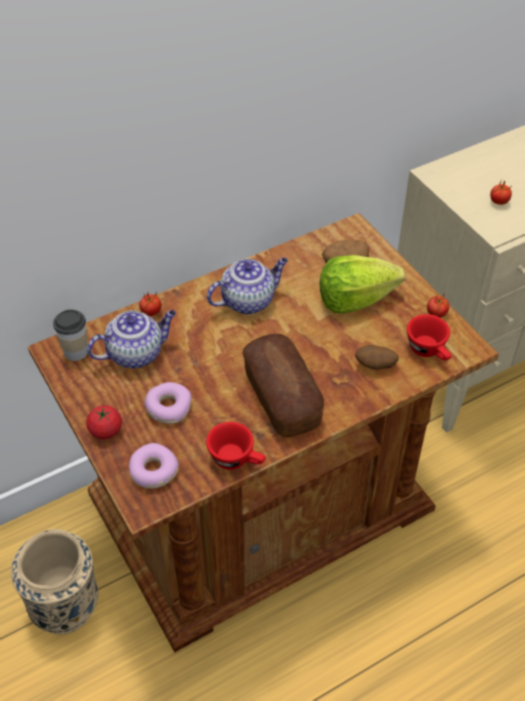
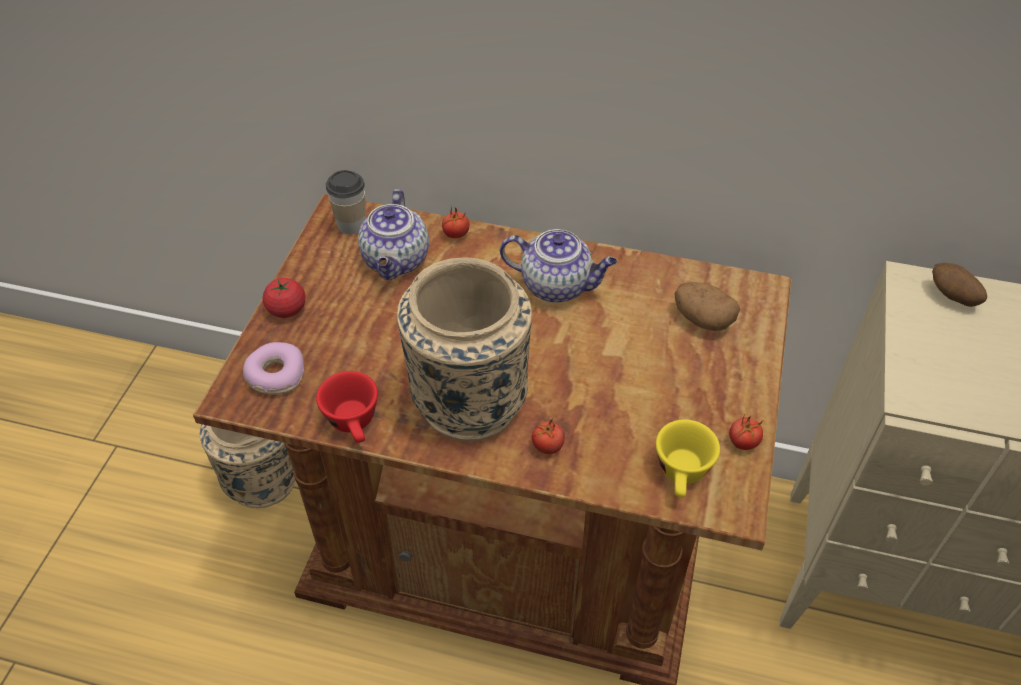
camera: 45 degrees right, 0 degrees up
(136, 353) = (396, 262): teapot -> teapot turned 75 degrees clockwise
(168, 407) = (360, 329): donut -> none
(282, 397) = (468, 400): bread -> beige vase
(355, 299) = (668, 361): lettuce -> none
(375, 366) = (602, 444): potato -> potato (952, 297)
(429, 351) = (682, 475): red cup -> yellow cup
(498, 202) = (962, 366): tomato -> tomato (547, 446)

